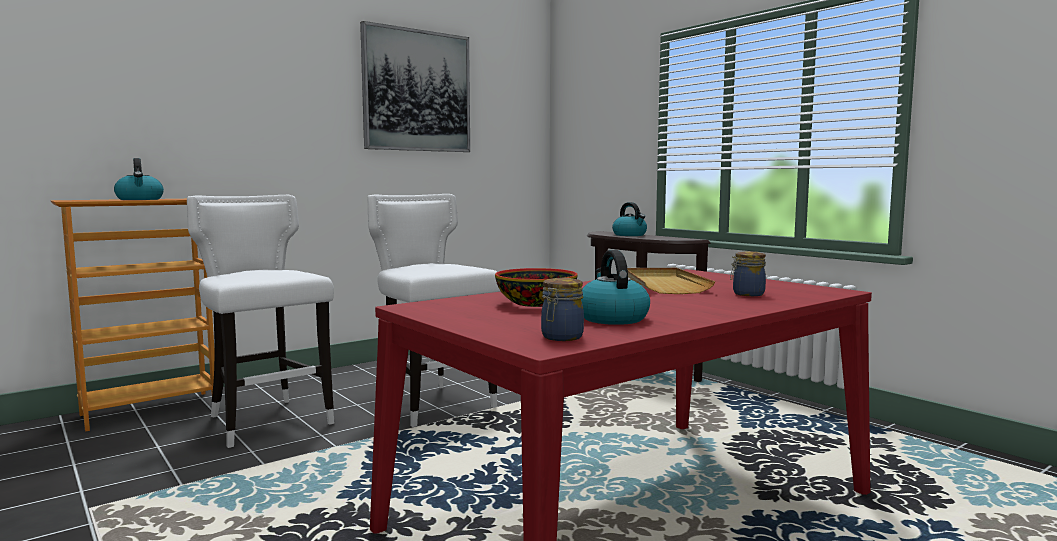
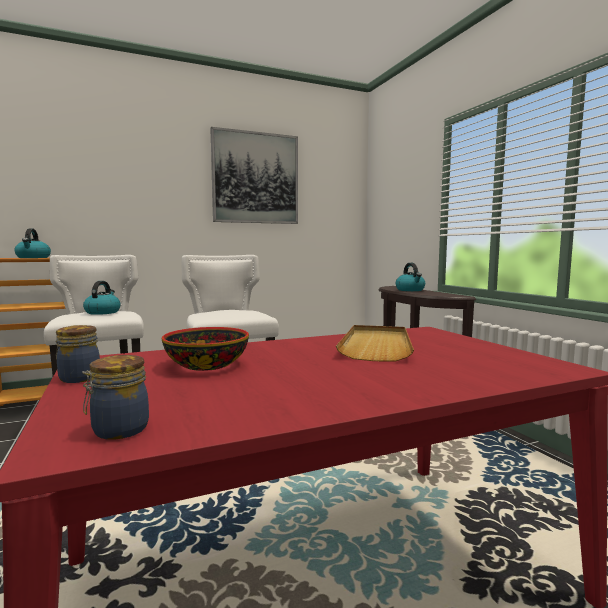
camera: 15 degrees right, 0 degrees up
(612, 318) = (239, 397): kettle -> kettle (102, 312)
(747, 294) = (450, 366): jar -> jar (78, 378)

